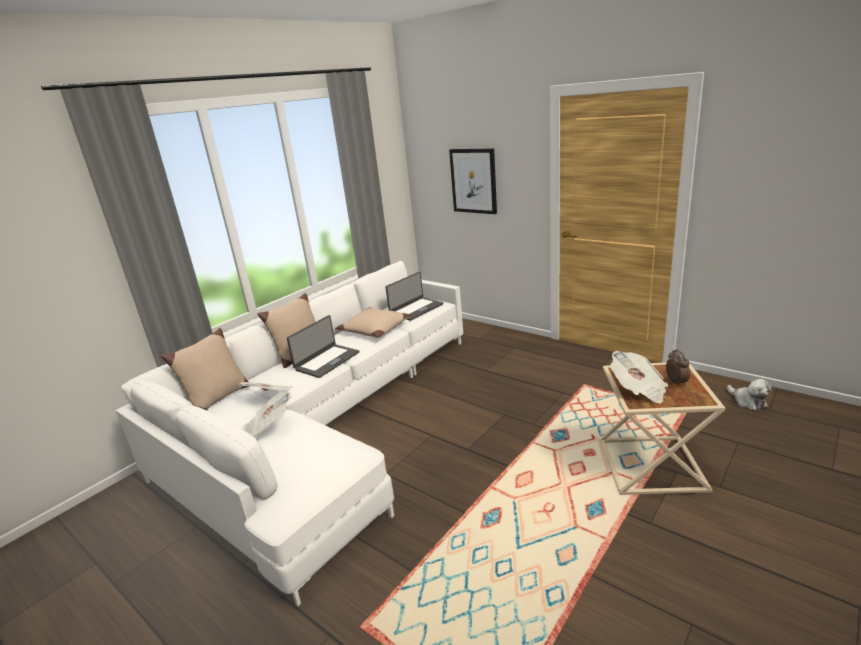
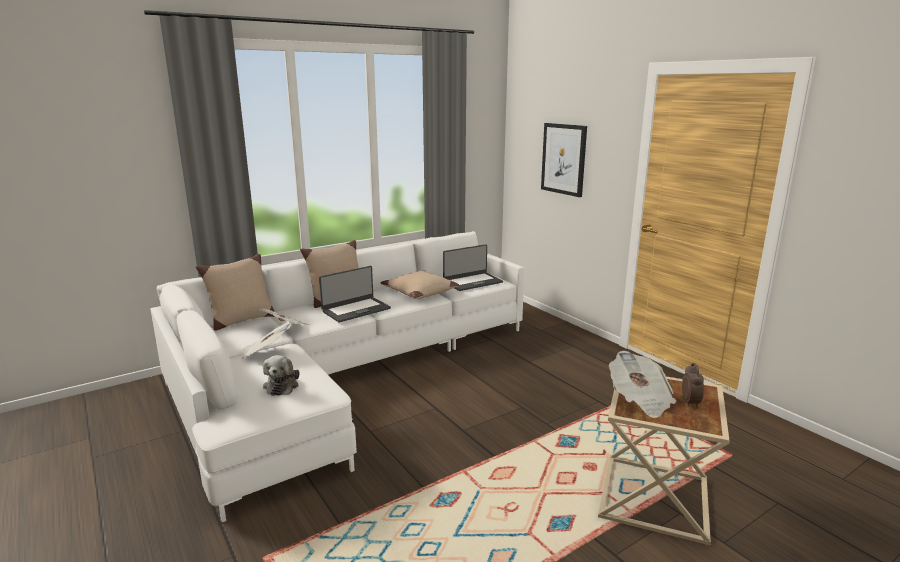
camera: 15 degrees right, 5 degrees down
(748, 401) = (820, 463): plush toy -> plush toy (282, 385)

